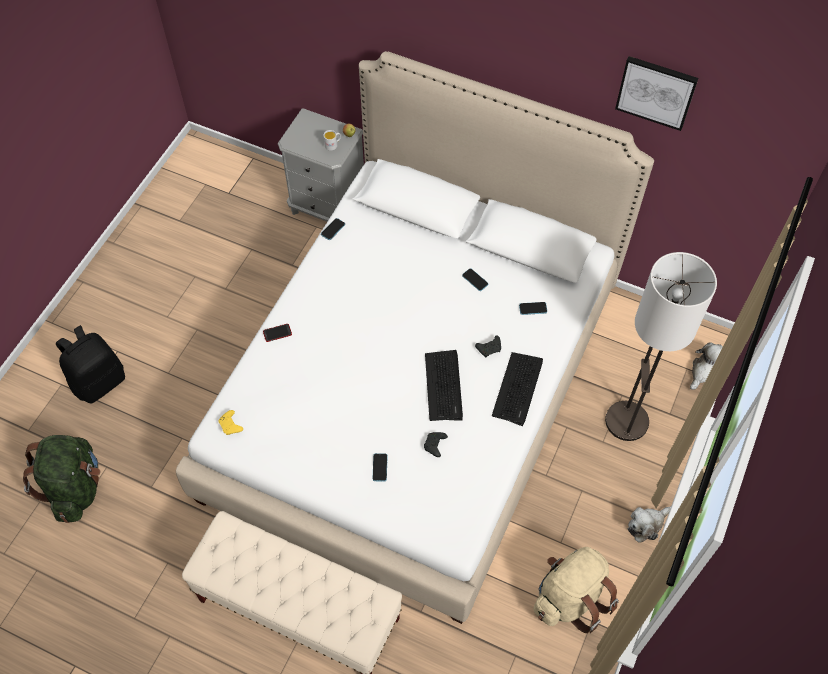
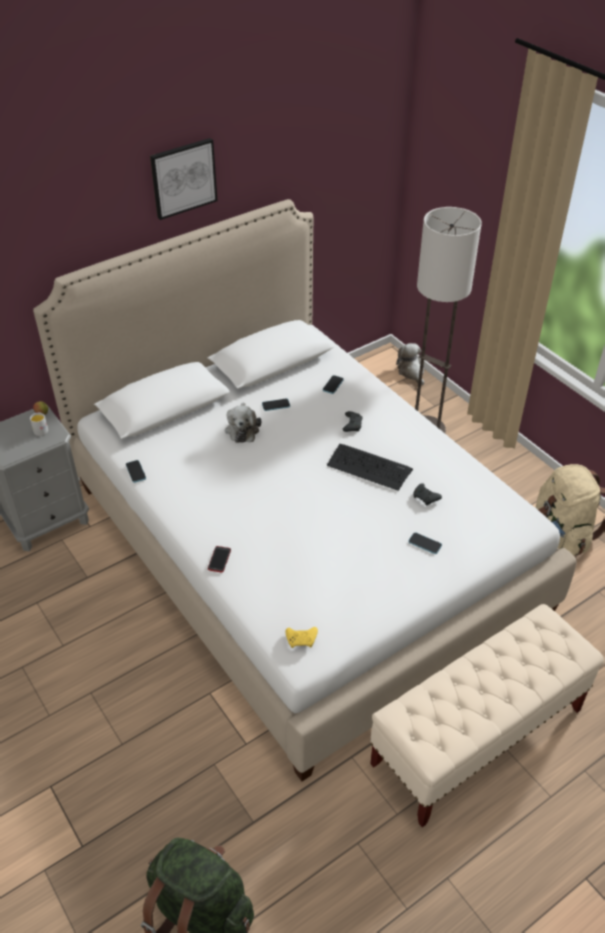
camera: 60 degrees left, 15 degrees down
(99, 381) = (75, 823): black backpack -> none
(518, 388) = (404, 425): keyboard -> none
(646, 524) = (522, 461): plush toy -> plush toy (242, 429)
(656, 92) = (288, 147): picture -> picture (183, 178)

